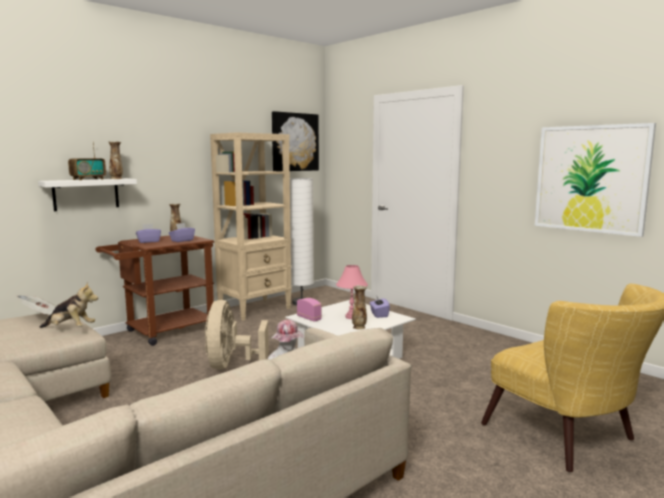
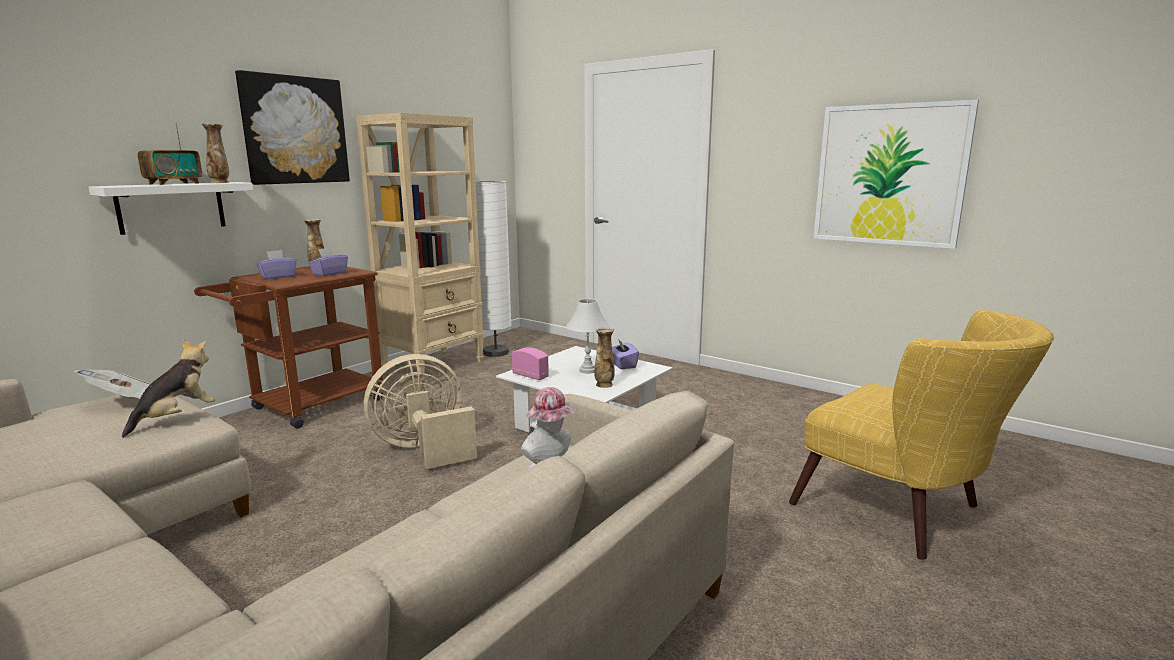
camera: 10 degrees left, 5 degrees up
(70, 329) = (177, 418): plush toy -> plush toy turned 60 degrees counterclockwise
(231, 365) = (424, 449): beige fan -> beige fan turned 75 degrees clockwise
(294, 142) = (473, 130): picture -> picture (295, 130)
(351, 317) = (587, 370): pink table lamp -> white table lamp

